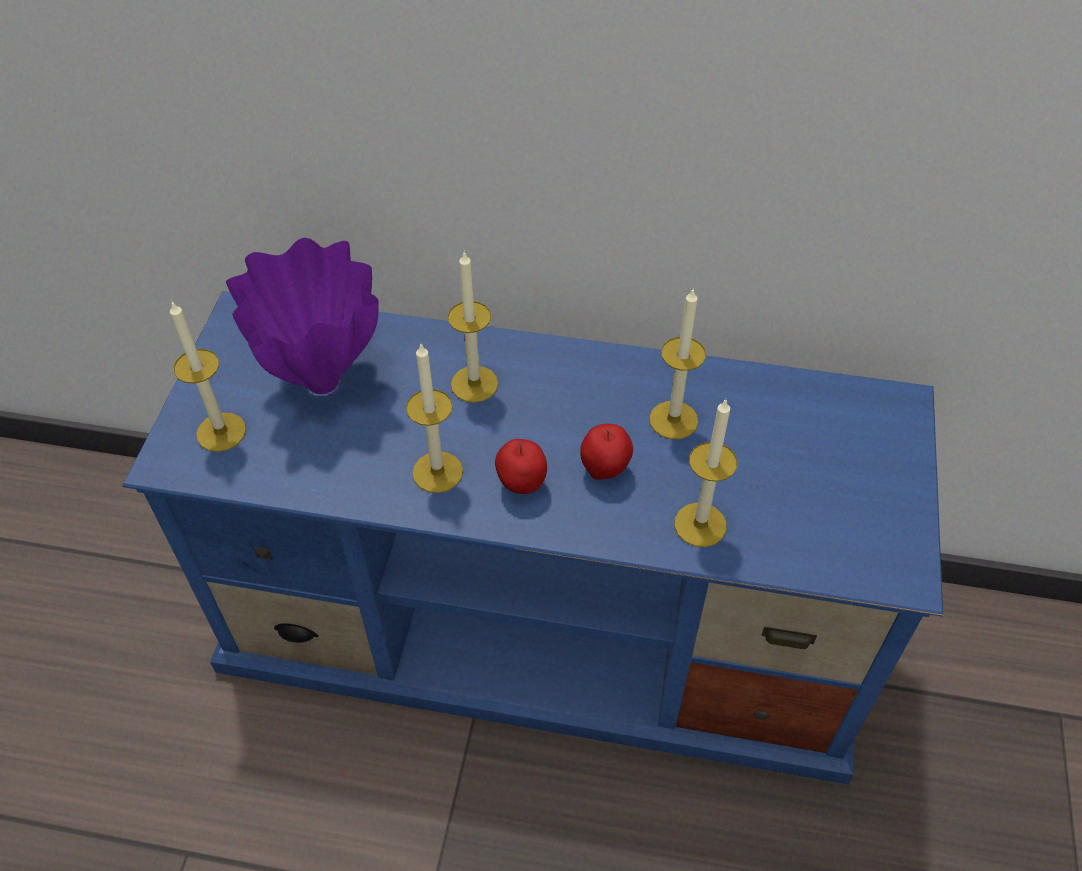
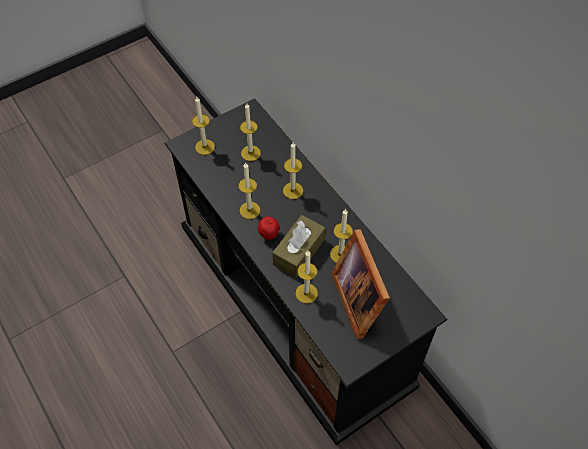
camera: 45 degrees right, 5 degrees up
(324, 380) = (250, 153): purple vase -> candle
(546, 626) = (295, 303): blue tv stand -> black tv stand
(605, 470) = (299, 252): apple -> brown tissue box
(787, 459) = (360, 298): none -> picture frame

